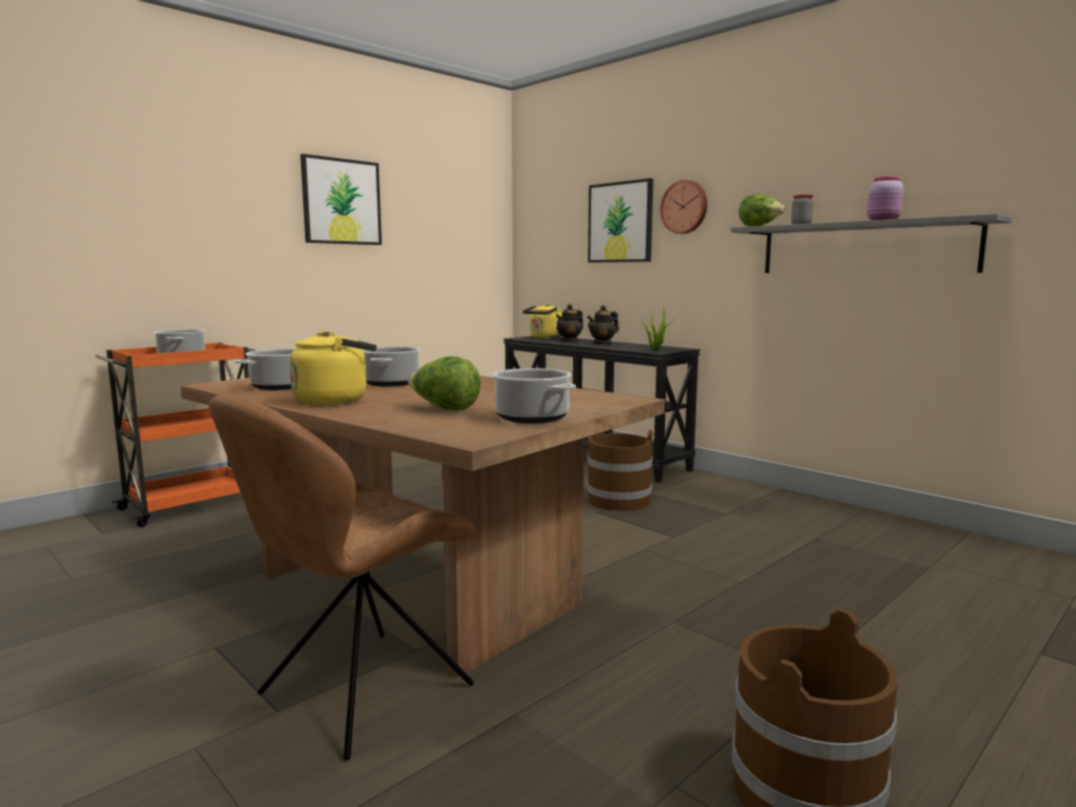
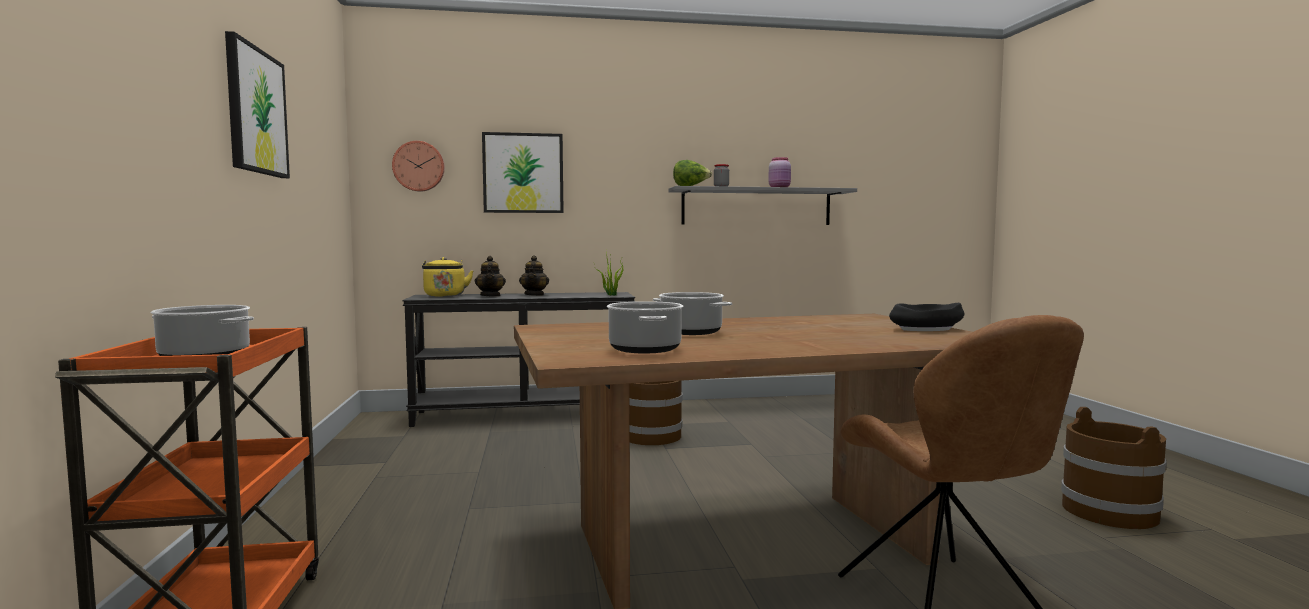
camera: 55 degrees left, 5 degrees down
(335, 400) = (775, 345): yellow kettle -> none
(444, 409) = (865, 335): lettuce -> none
(533, 418) = (926, 329): cooking pot -> black bowl
(685, 207) = (599, 164): wall clock -> wall clock (419, 166)

